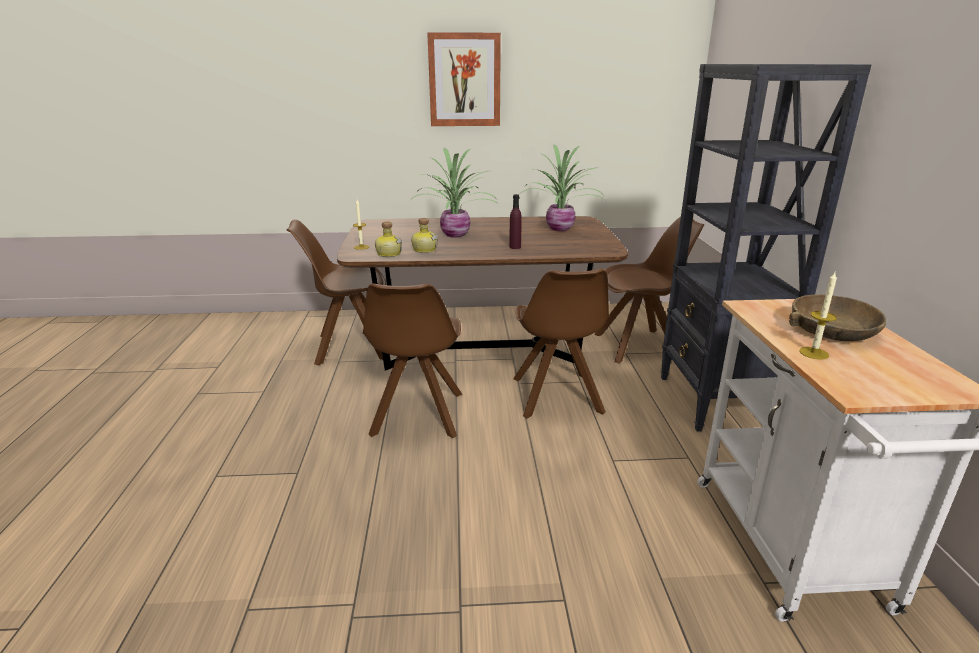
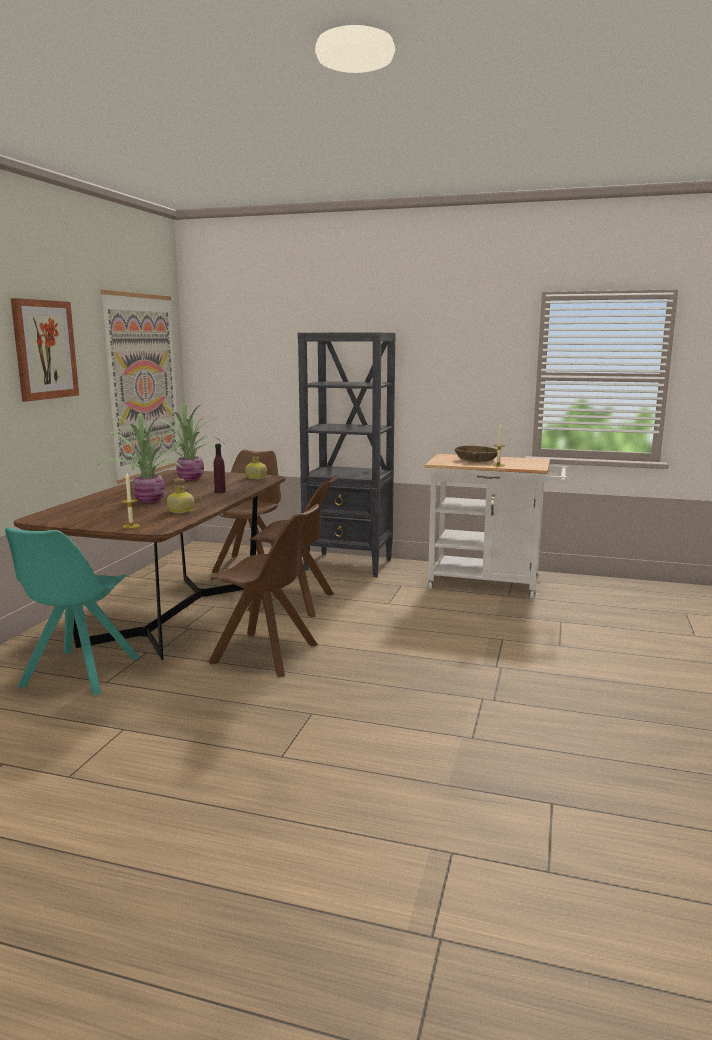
camera: 70 degrees left, 10 degrees down
(349, 347) = (78, 673): brown chair -> turquoise chair
(388, 254) = (172, 520): bottle -> bottle (255, 477)
(612, 123) = (143, 385): none -> picture

